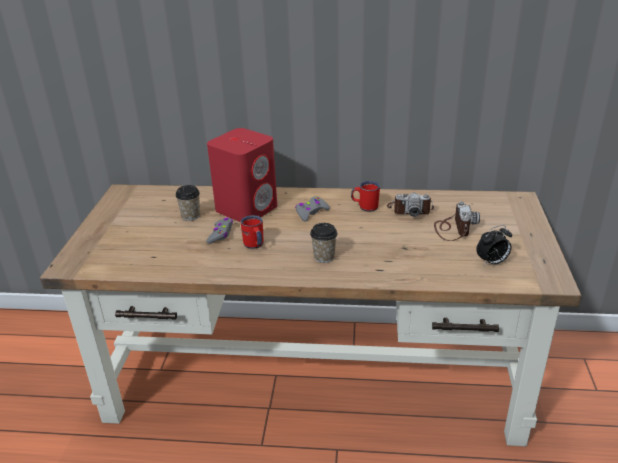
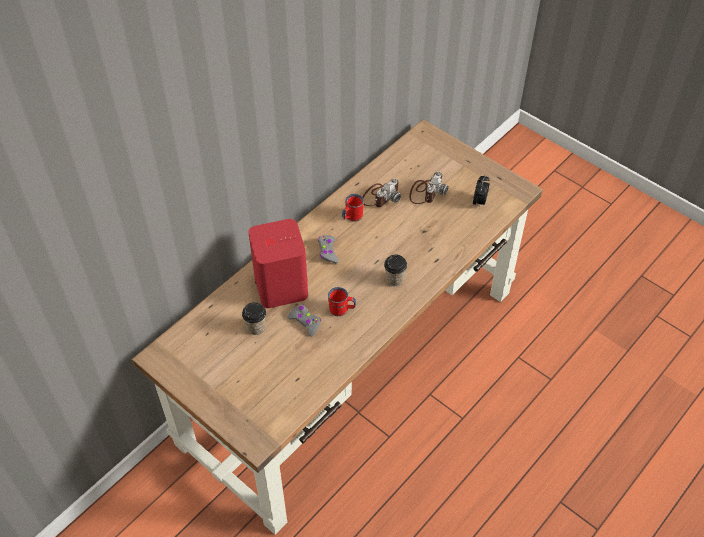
camera: 55 degrees left, 20 degrees up
(453, 229) = (426, 192): camera -> camera turned 75 degrees clockwise

